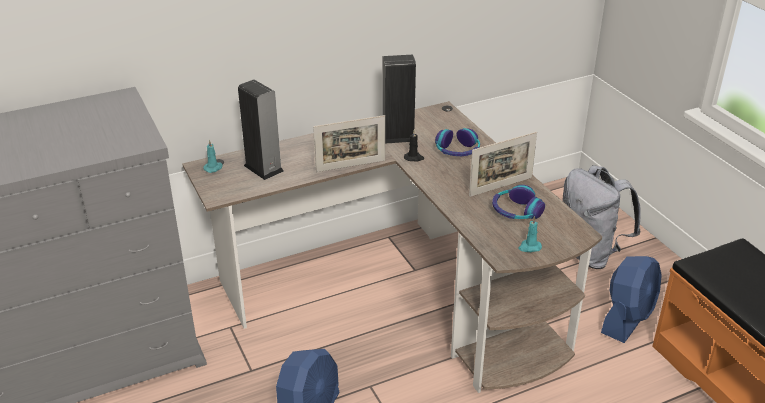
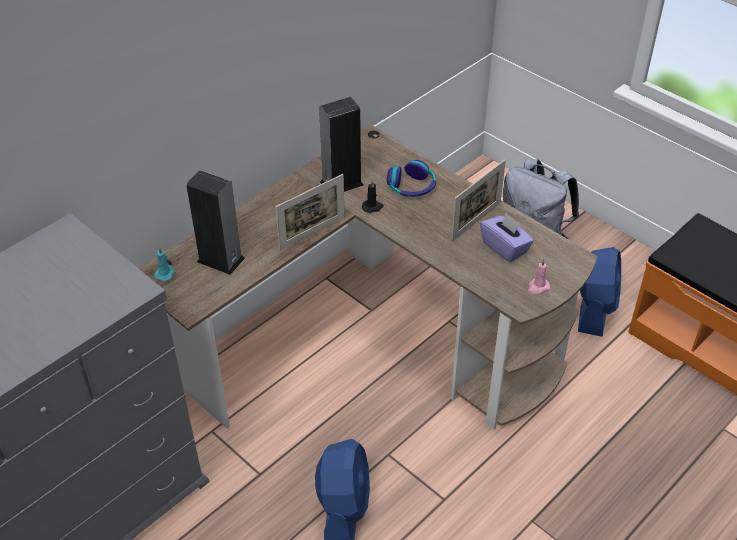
camera: 20 degrees left, 10 degrees up
(516, 211) = (505, 247): headphones -> purple tissue box
(529, 247) = (538, 287): turquoise candle -> pink candle

